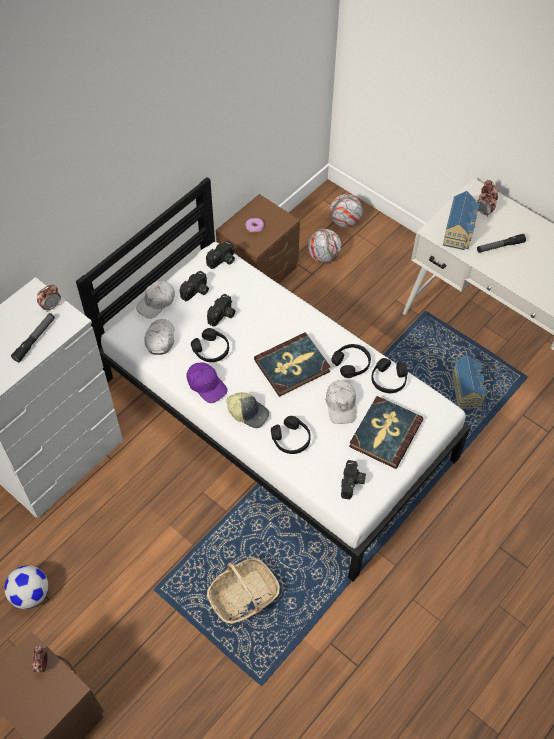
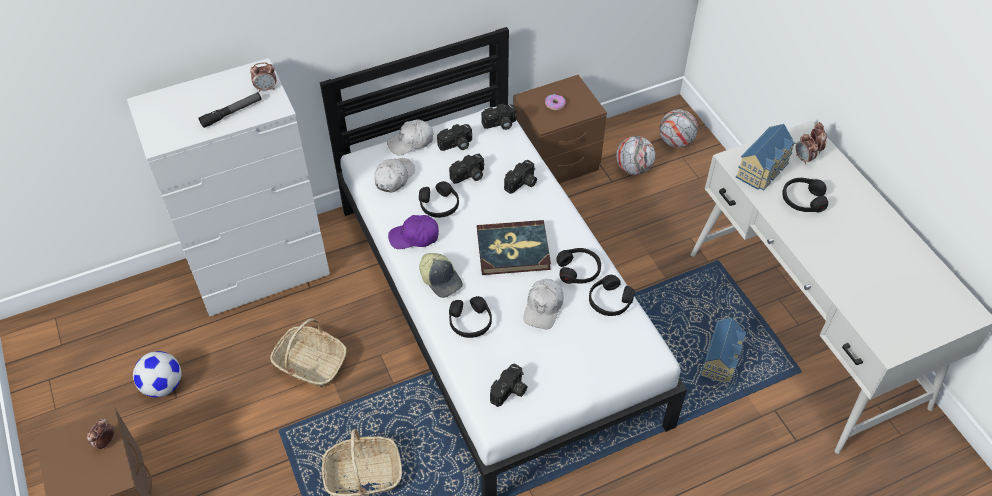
camera: 25 degrees right, 5 degrees down
(148, 523) = (310, 363): none -> basket
(206, 385) = (414, 237): purple cap -> purple cap turned 105 degrees clockwise
(269, 307) = (522, 184): none -> camera
(385, 433) = (574, 354): book -> none
(500, 246) = (803, 200): flashlight -> black headphones

